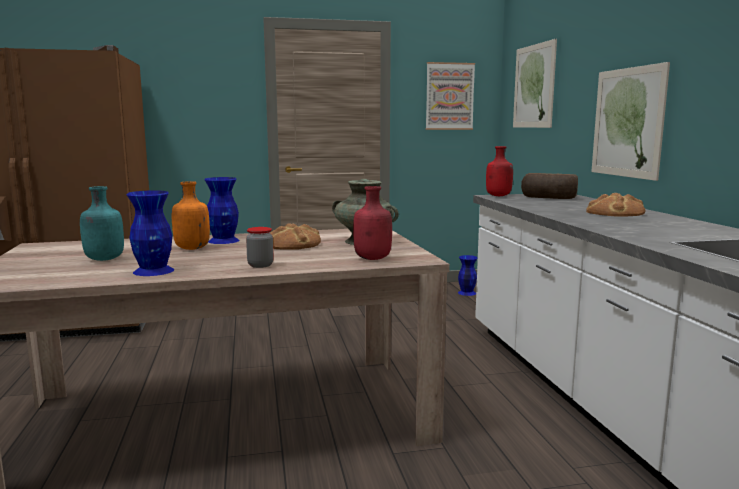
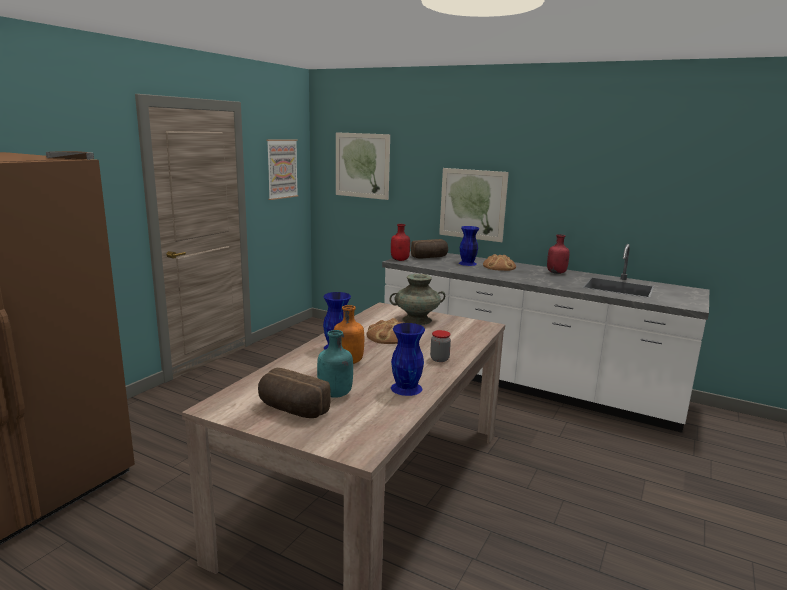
camera: 50 degrees left, 5 degrees up
(53, 258) = (292, 410): none -> bread
(373, 259) = (468, 332): red bottle -> red bottle (556, 273)
(466, 293) = (318, 333): blue vase -> blue vase (467, 263)

